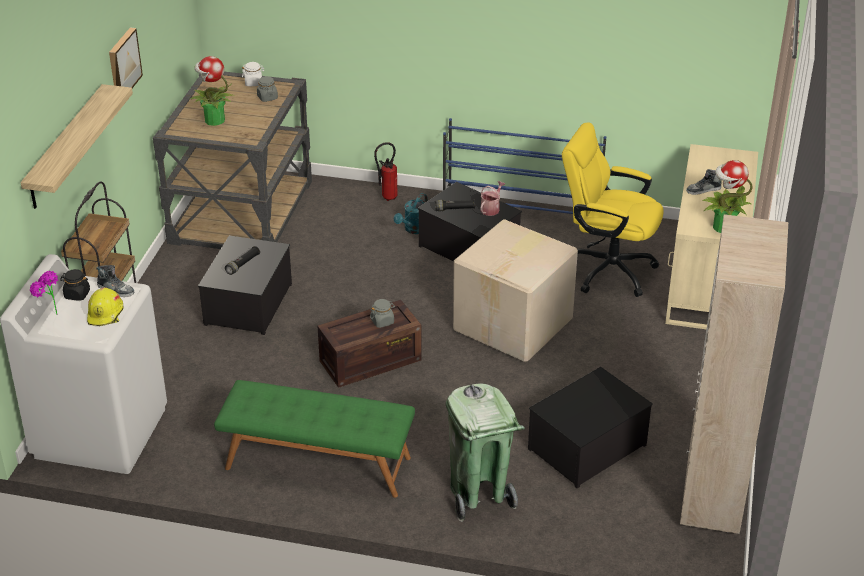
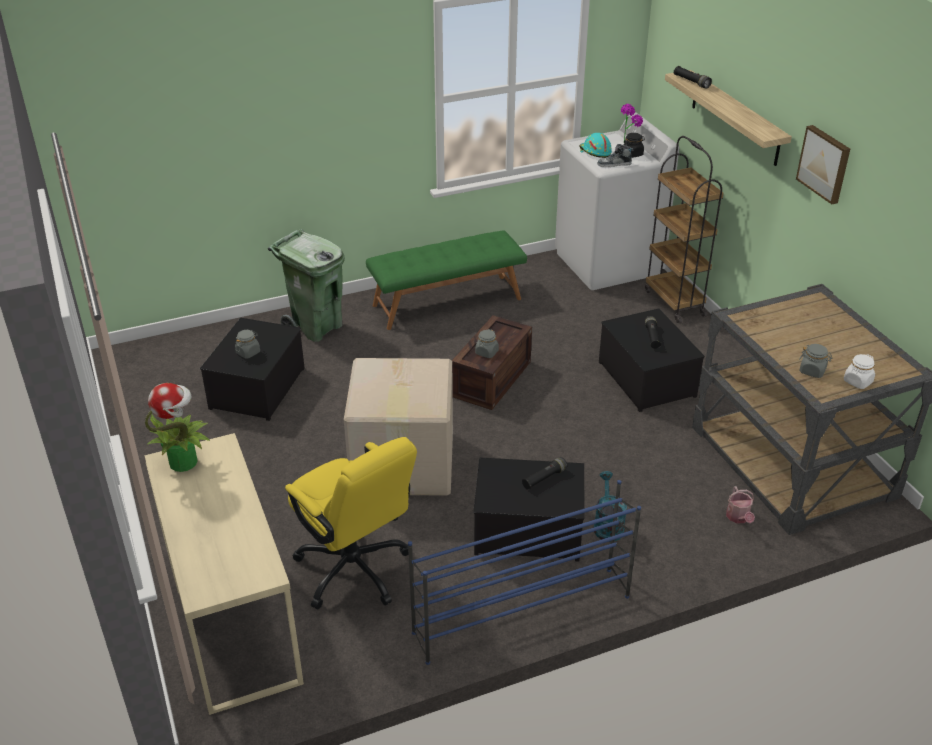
camera: 145 degrees right, 0 degrees up
(54, 165) = (691, 82): none -> black flashlight
(106, 314) = (595, 152): yellow hard hat -> turquoise hard hat
(214, 120) = (809, 323): potted plant -> none
(386, 198) = (685, 554): fire extinguisher -> none
(491, 208) = (507, 498): watering can -> watering can (738, 518)
(597, 400) = (248, 352): none -> grey jar
(606, 271) = (356, 573): yellow office chair -> yellow office chair turned 60 degrees clockwise
(703, 190) = (232, 506): shoe -> none
(711, 499) = (134, 391): beige cabinet -> none

